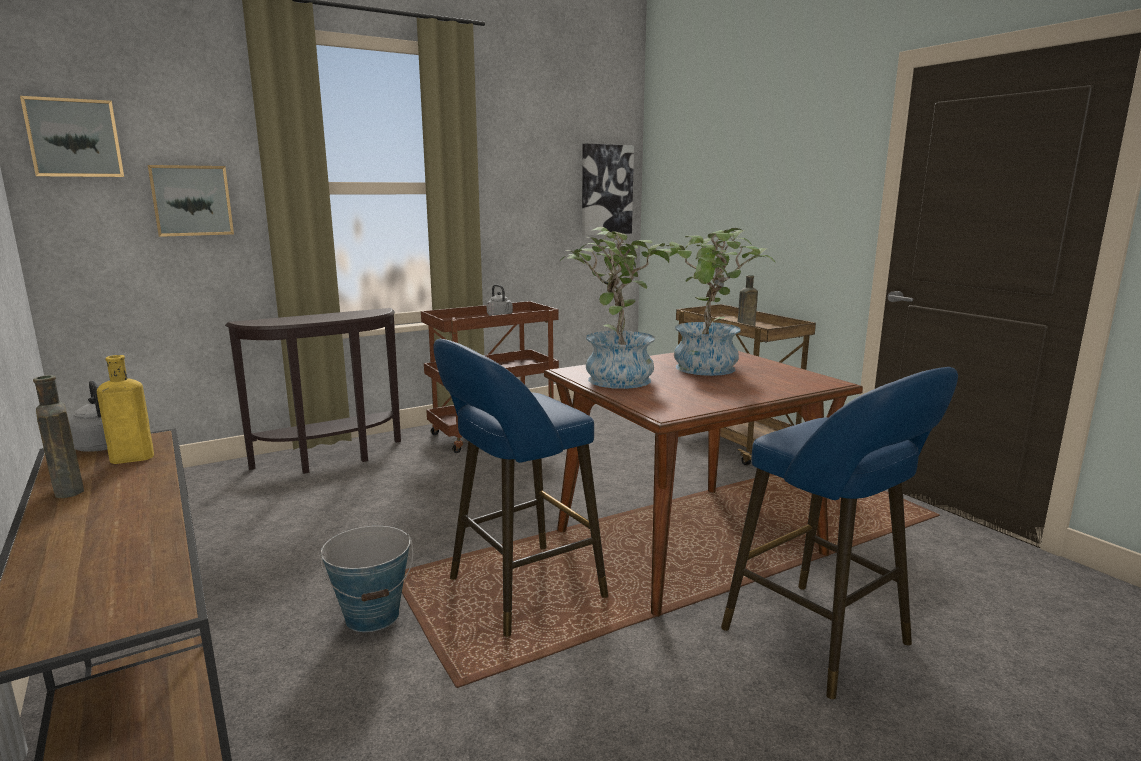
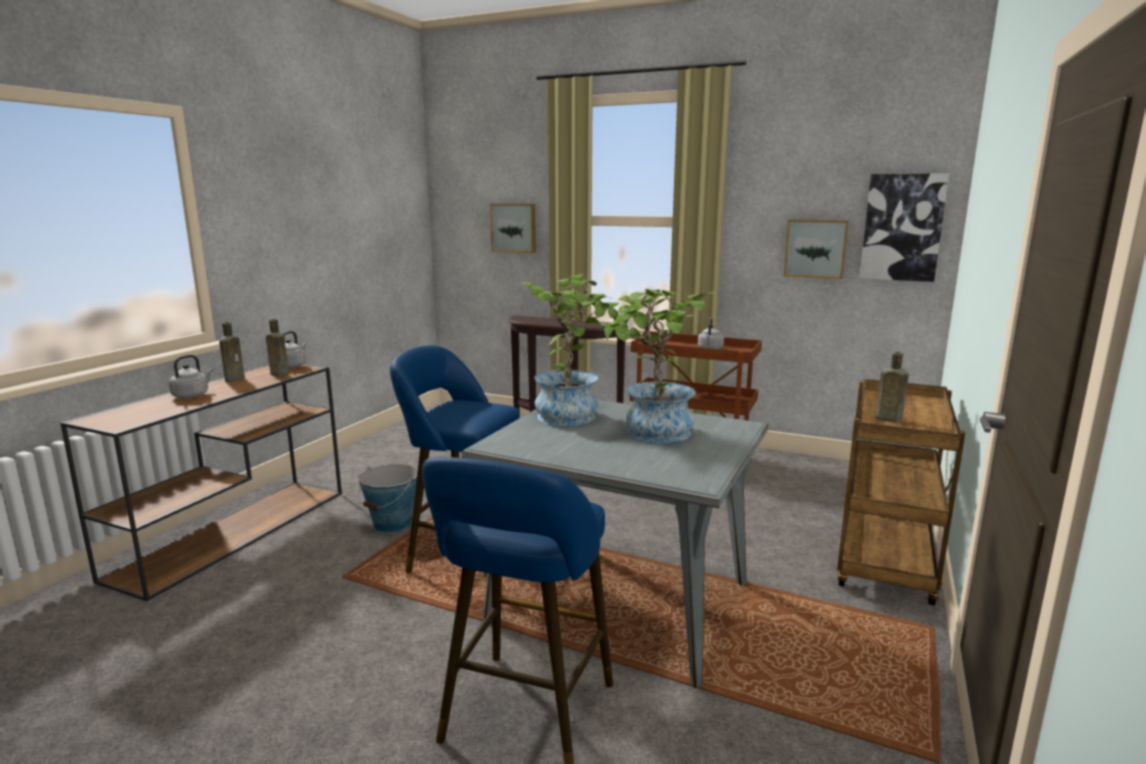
camera: 55 degrees right, 0 degrees up
(74, 138) = (460, 187): picture -> picture (815, 248)
(88, 531) = (192, 395): none -> grey kettle
(129, 459) = (278, 374): yellow bottle -> brown bottle
(689, 542) = (621, 601): brown dining table -> grey dining table

